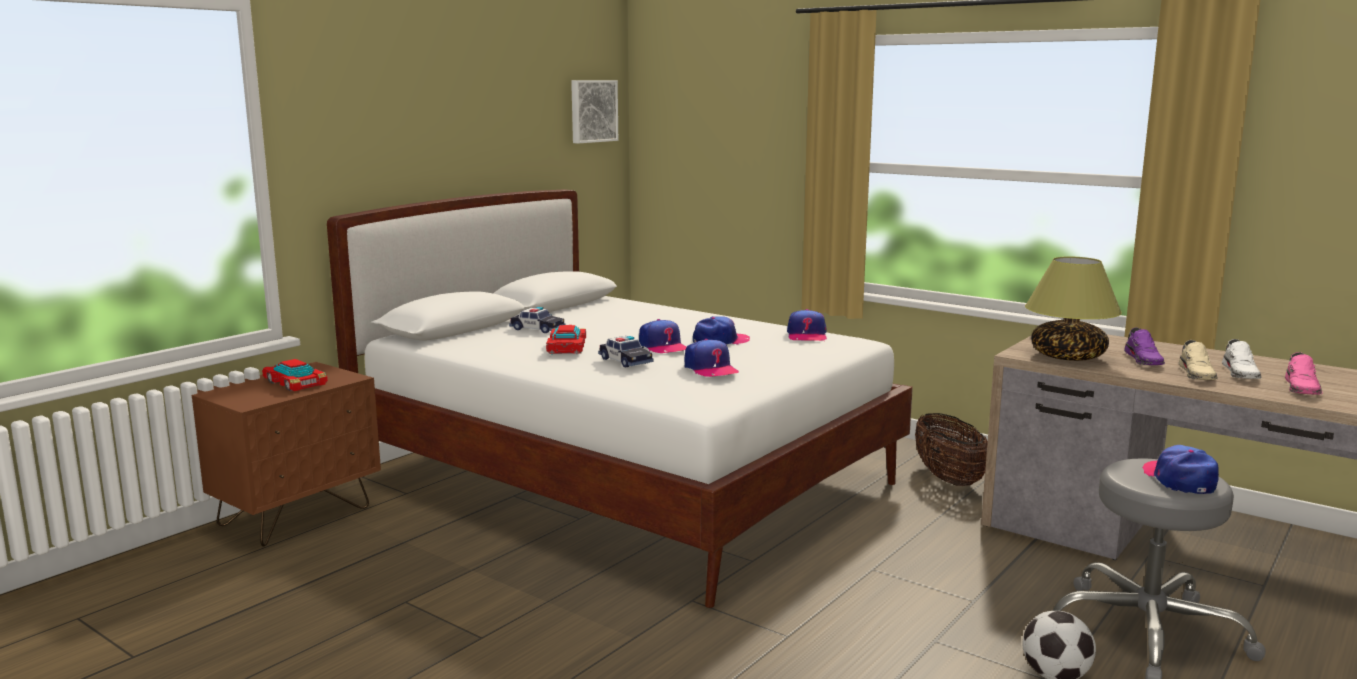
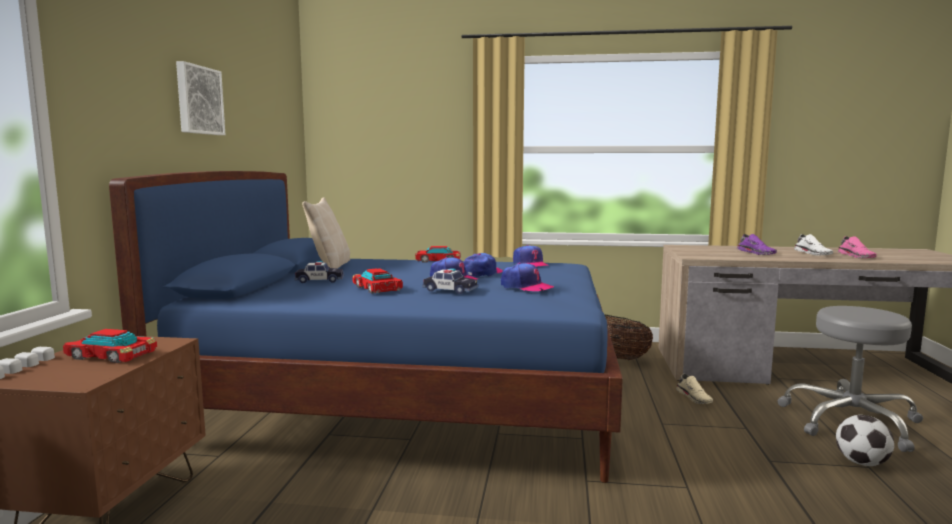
camera: 30 degrees left, 5 degrees down
(582, 310) = (329, 266): none -> beige pillow
(592, 111) = (285, 111): picture -> picture (198, 100)
(625, 479) = (406, 400): white bed -> blue bed
(713, 315) = (438, 260): none -> toy car
(1068, 356) = (719, 255): table lamp -> none
(1179, 479) = (871, 313): cap -> none
(1197, 374) = (799, 256): beige shoe -> beige shoe (695, 398)

